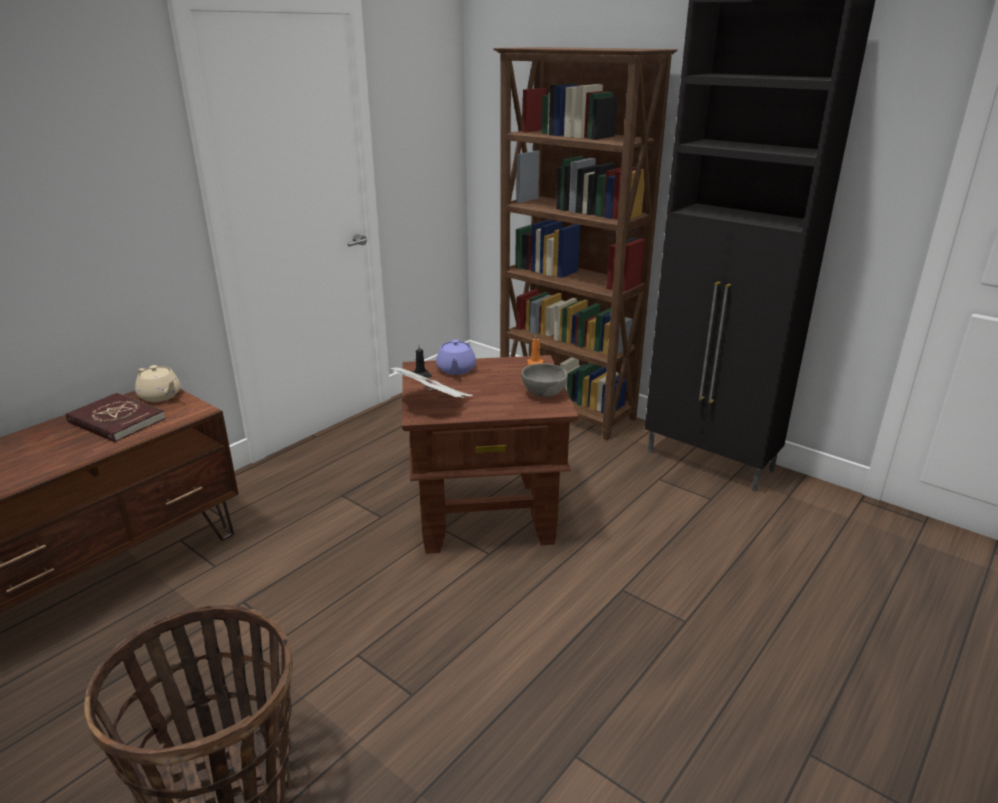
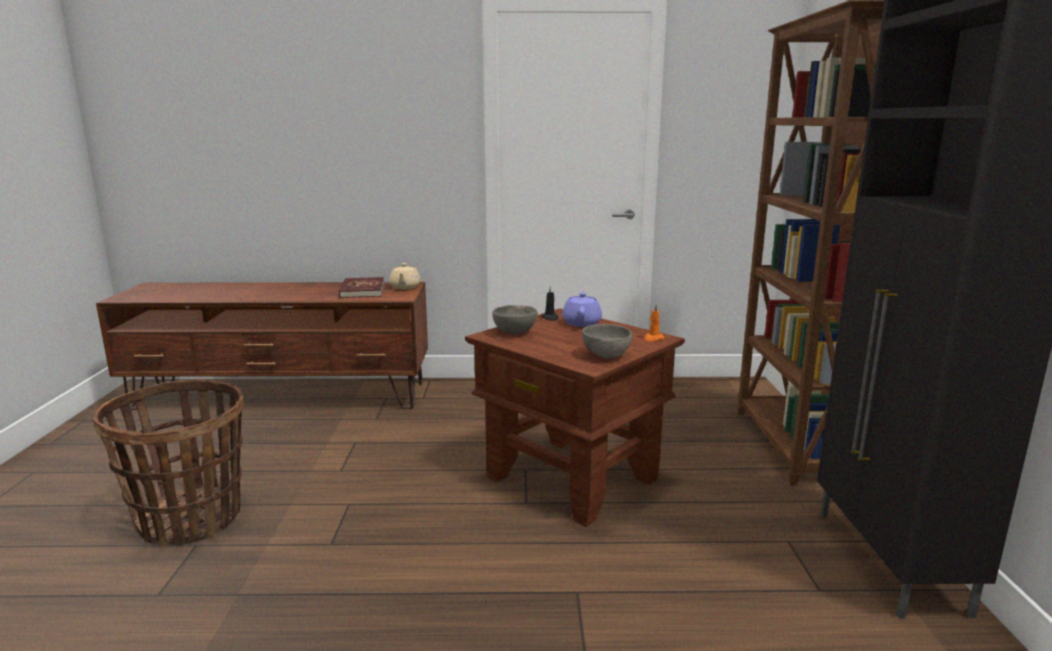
camera: 50 degrees right, 10 degrees down
(433, 402) = (515, 333): newspaper -> grey bowl
(456, 370) = (581, 322): purple teapot -> purple teapot turned 135 degrees clockwise

